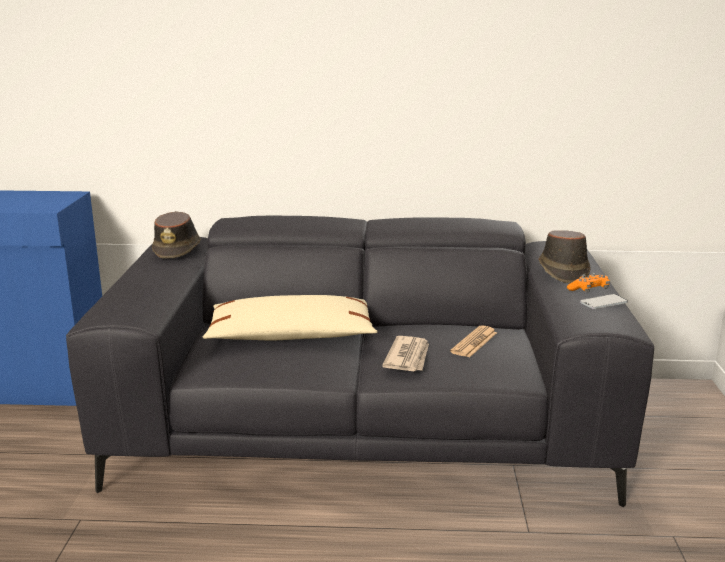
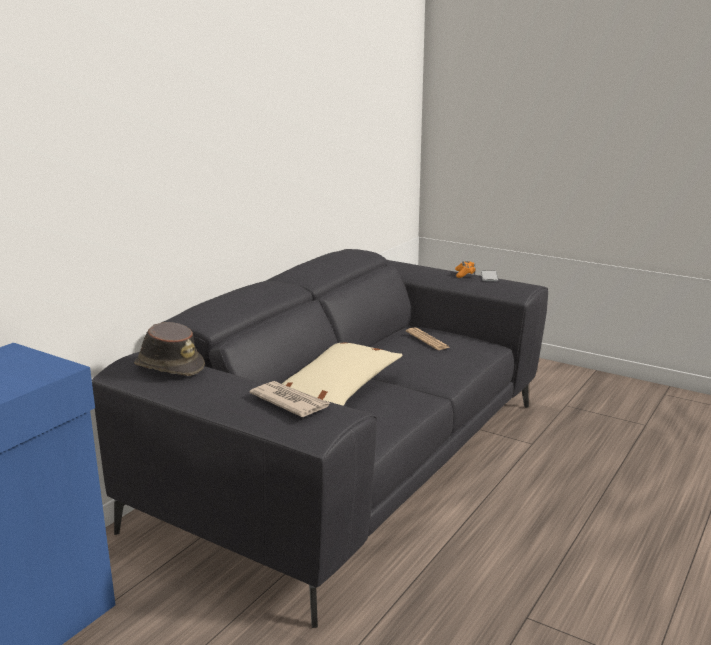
camera: 60 degrees left, 0 degrees up
(408, 357) = (427, 364): newspaper -> newspaper (290, 402)
(563, 271) = (423, 270): brown hat -> none

